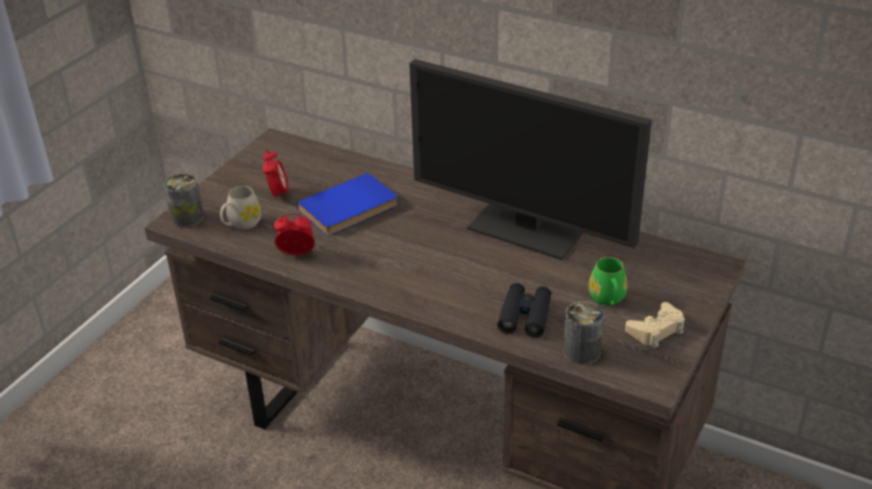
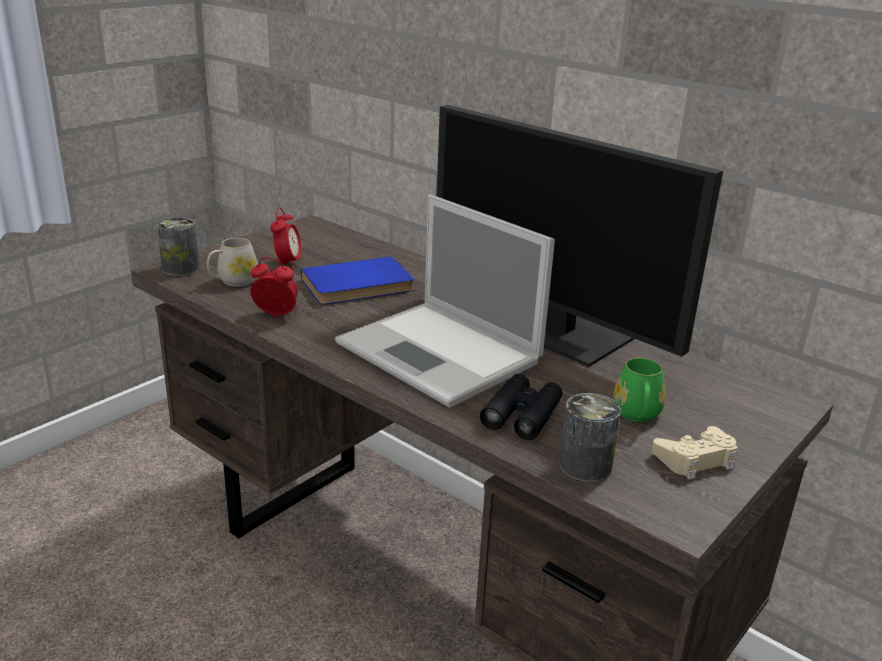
camera: 10 degrees right, 10 degrees down
(445, 269) = (441, 354): none -> laptop

